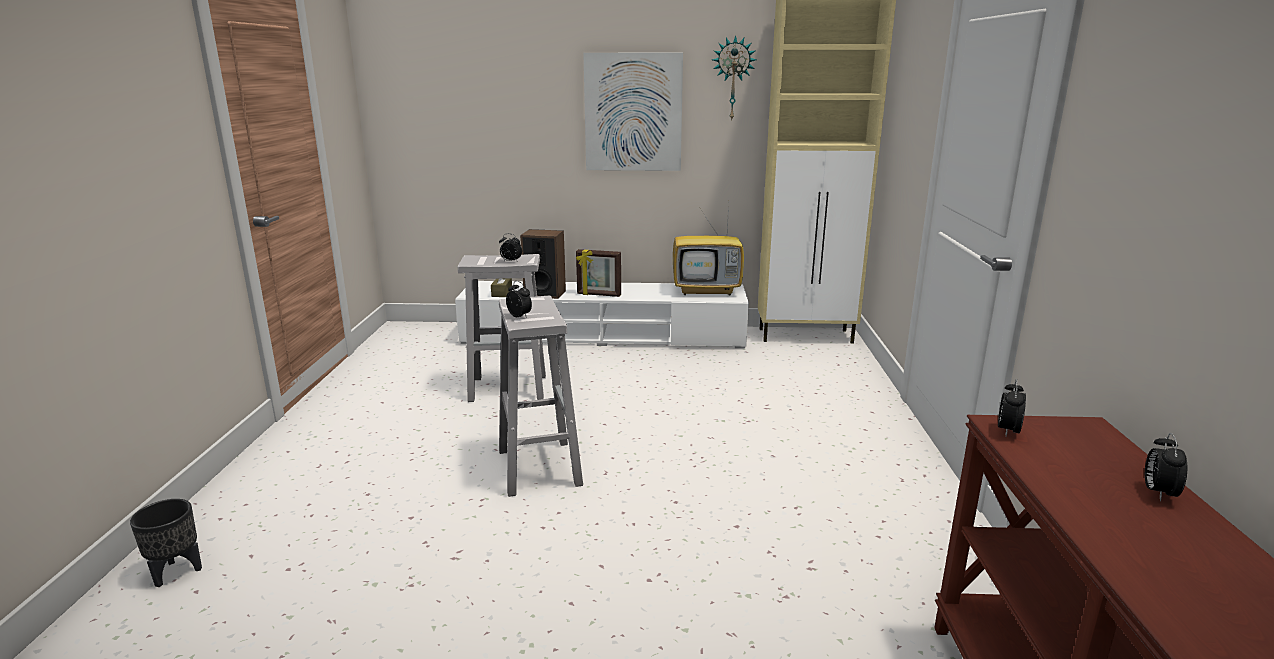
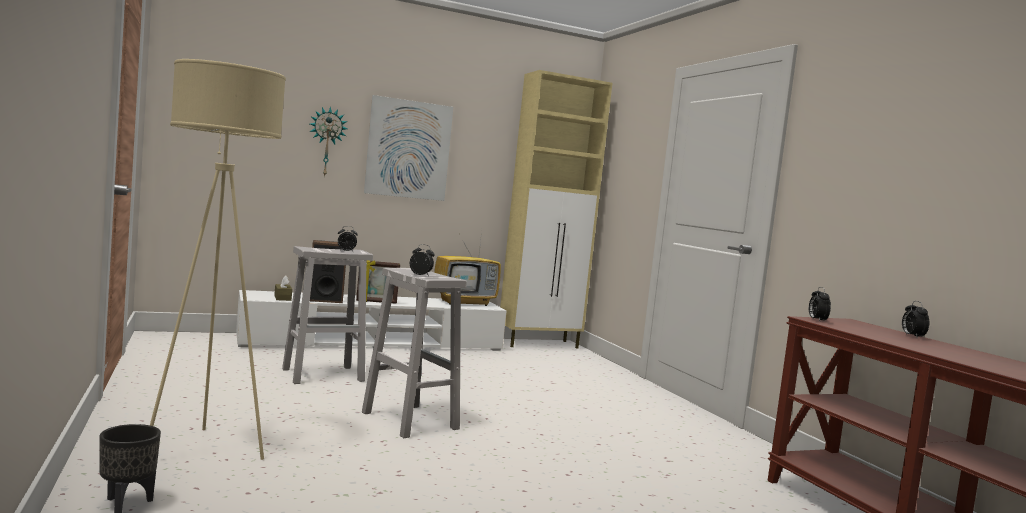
camera: 25 degrees left, 15 degrees down
(303, 499) = (204, 450): none -> beige floor lamp
(733, 78) = (489, 132): wall clock -> wall clock (327, 142)

